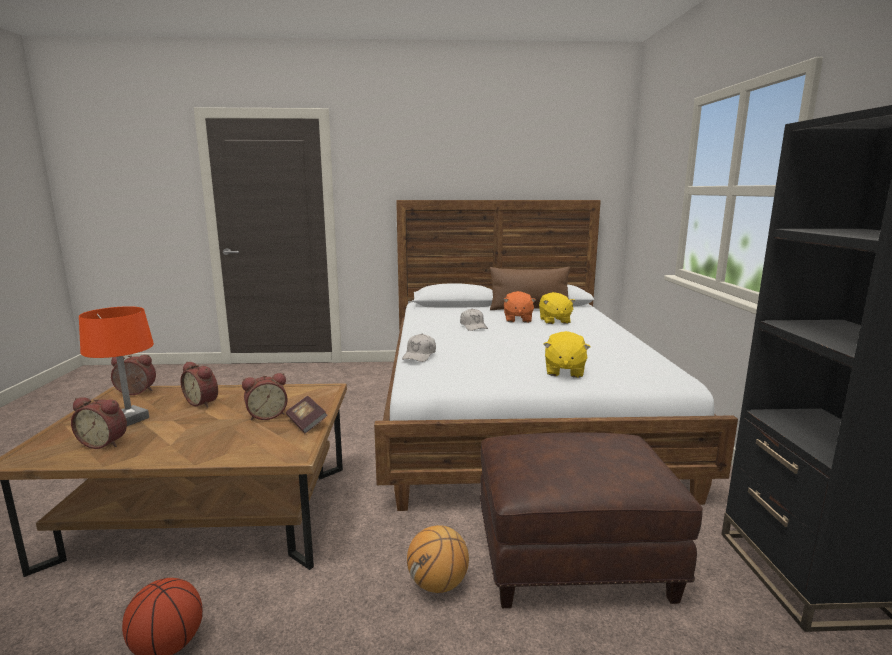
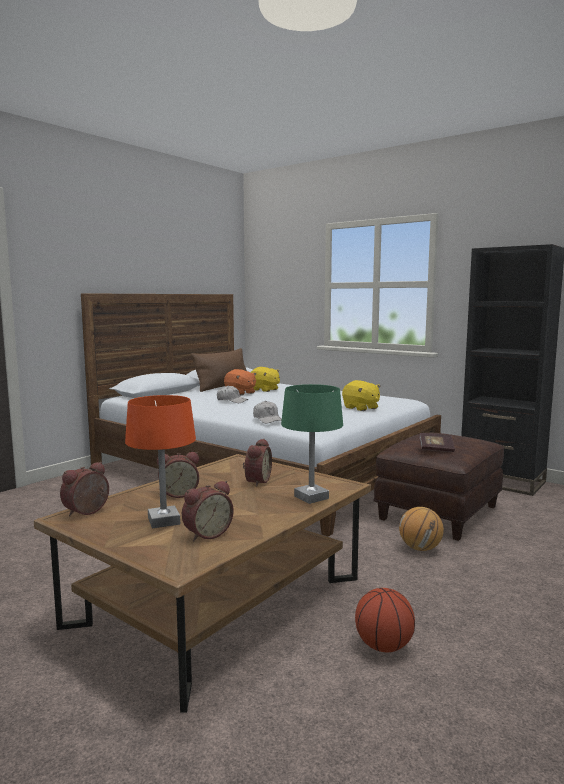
camera: 50 degrees left, 5 degrees down
(234, 451) = (311, 497): none -> green table lamp
(306, 423) = (297, 474): book -> book (436, 449)

